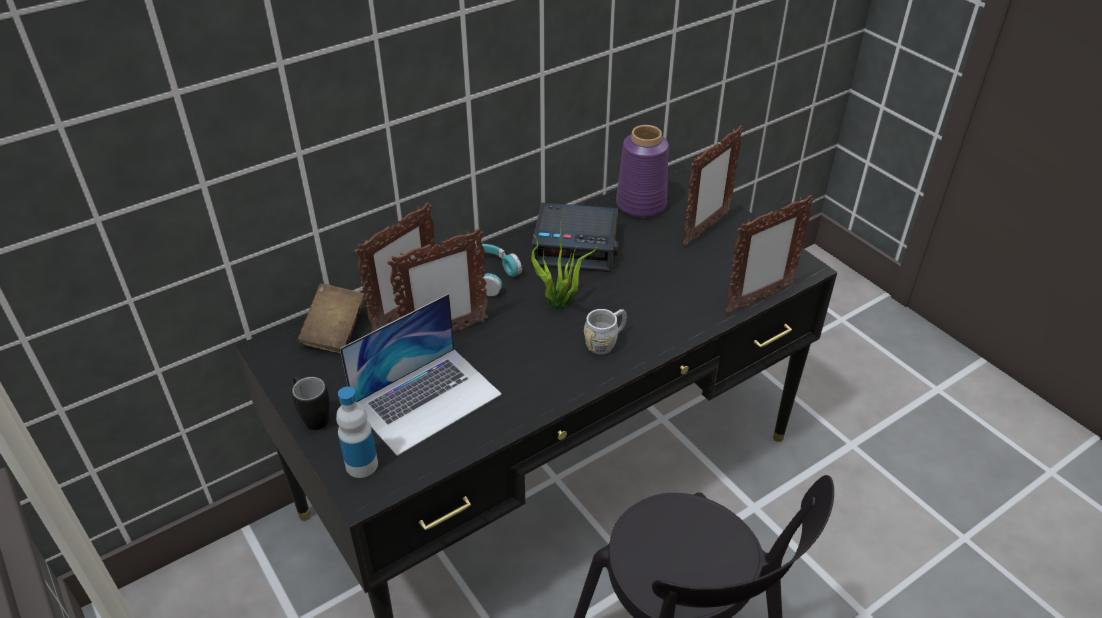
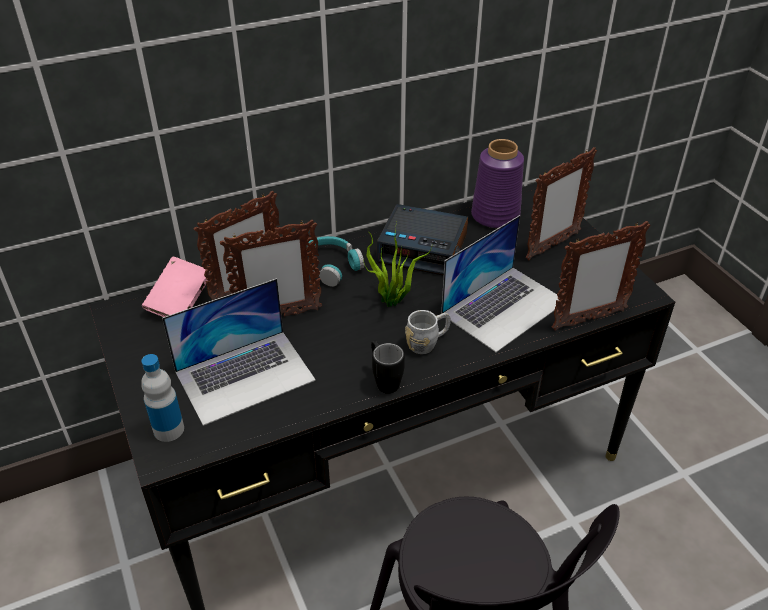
camera: 10 degrees right, 0 degrees up
(312, 416) = (138, 378): black mug -> black mug (384, 380)
(334, 331) = (180, 302): brown book -> pink book
(673, 297) = (504, 307): none -> laptop

